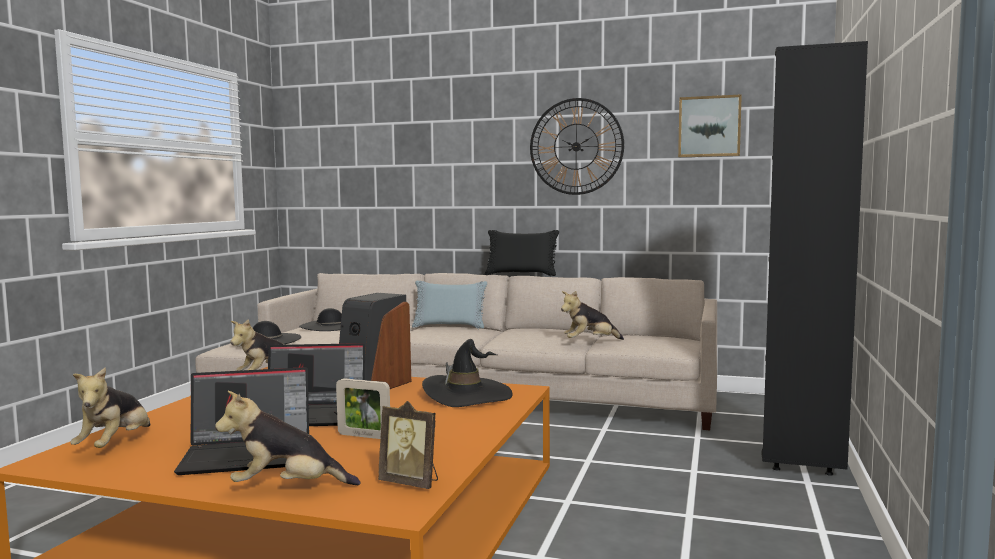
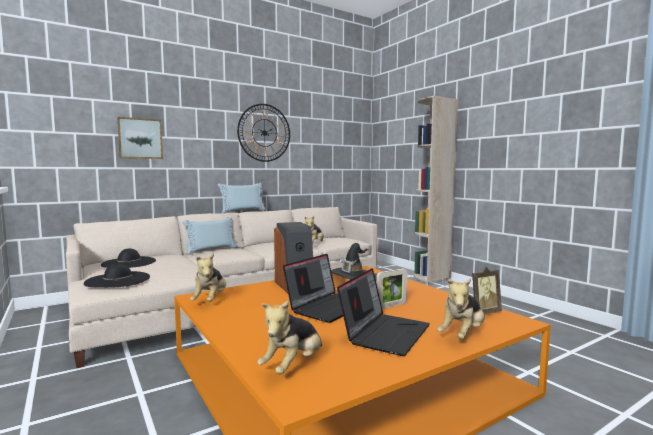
camera: 50 degrees left, 0 degrees up
(115, 445) = (293, 366): plush toy -> plush toy turned 75 degrees clockwise
(521, 275) = (243, 211): black pillow -> blue pillow
(709, 126) = (328, 128): picture -> picture (140, 138)
(803, 464) = (428, 281): black bookcase -> beige bookcase

